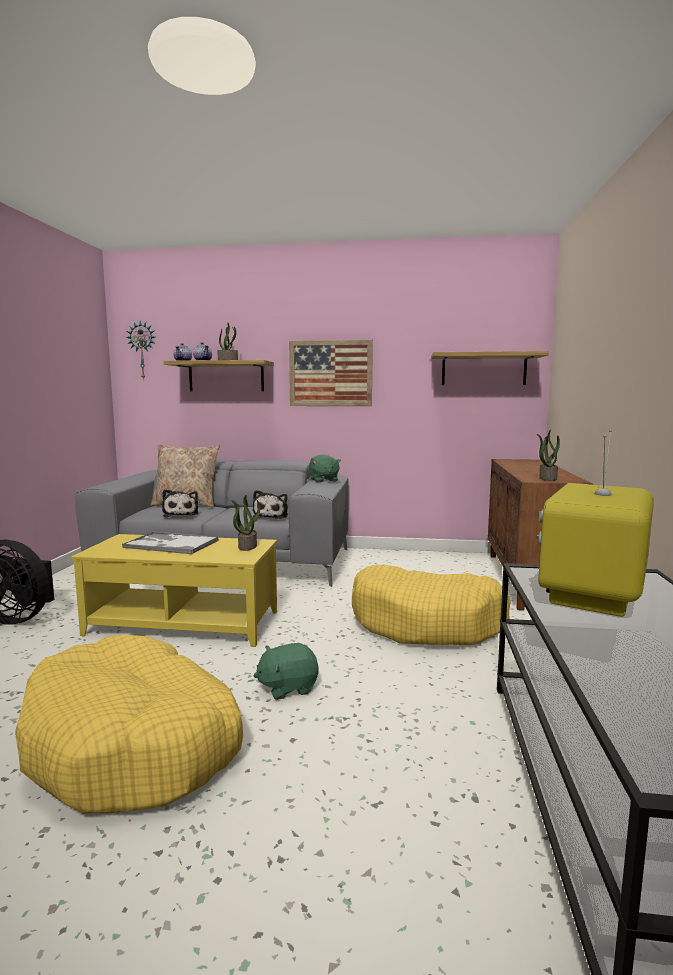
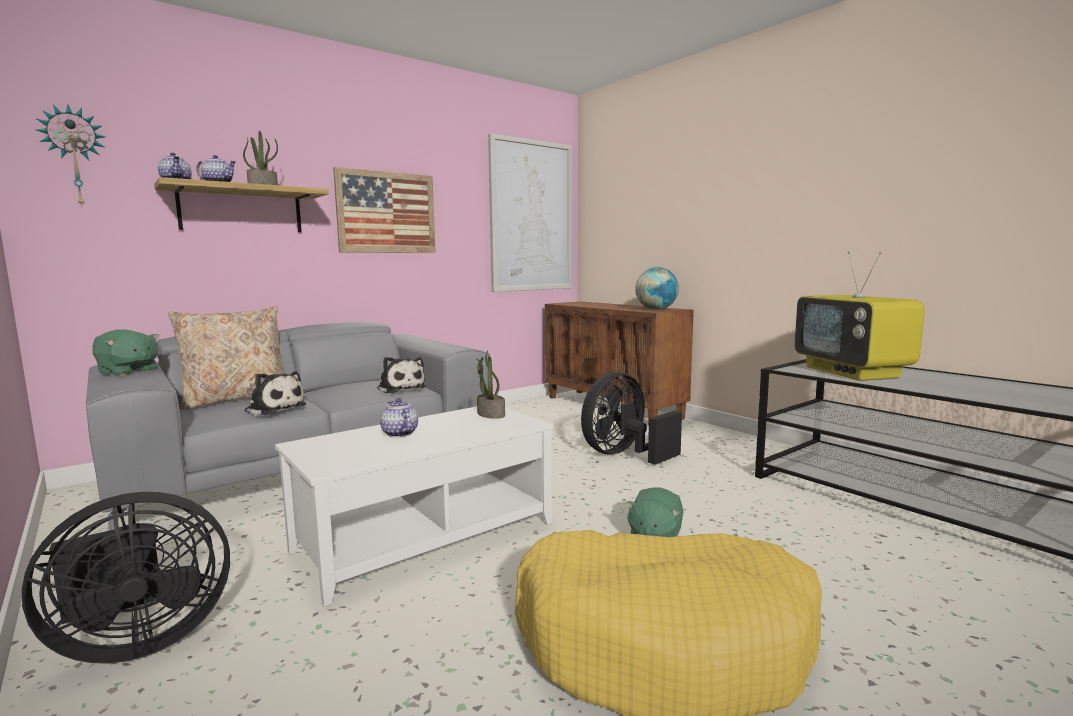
camera: 45 degrees left, 0 degrees up
(170, 544) = (398, 433): tray -> teapot
(184, 622) = (425, 536): yellow coffee table -> white coffee table
(323, 480) = (422, 339): green plush toy -> green plush toy (128, 372)
(427, 623) = (624, 455): yellow dog bed -> black fan
(483, 369) = (531, 216): shelf -> picture
(547, 478) = (656, 309): potted plant -> globe

